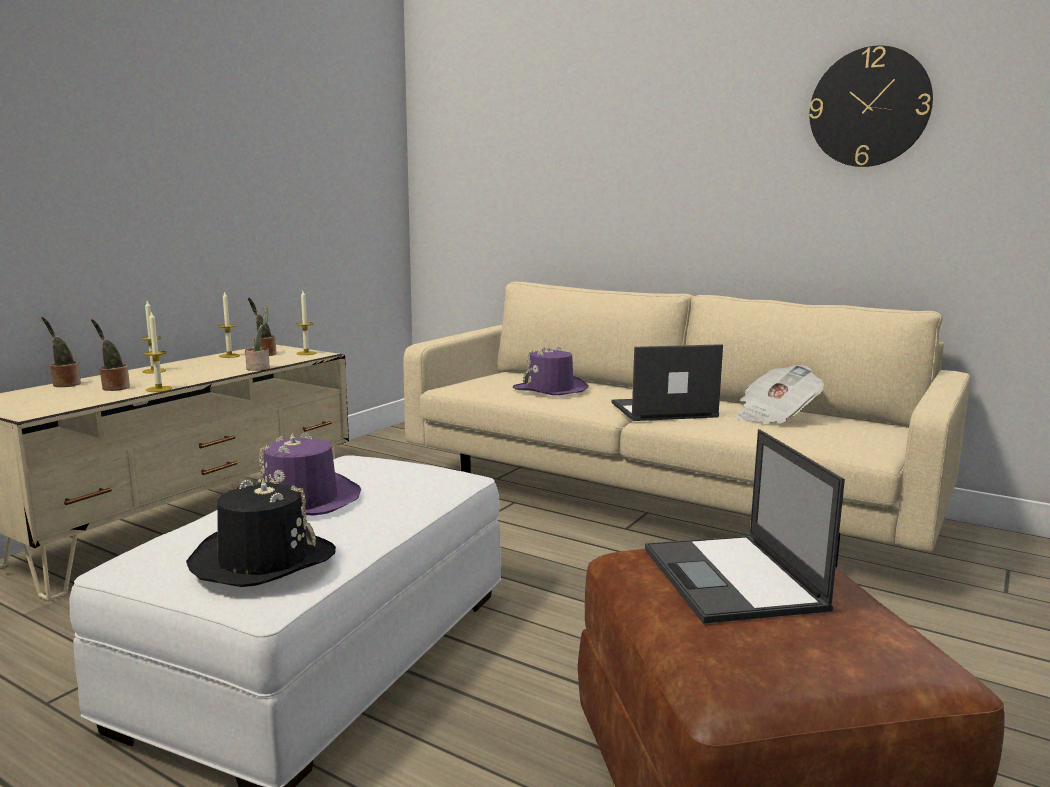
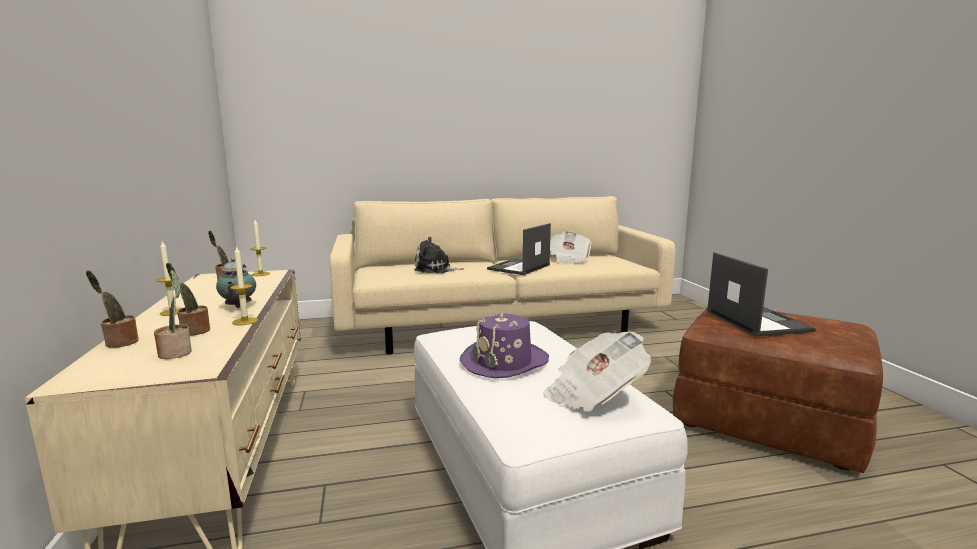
camera: 45 degrees left, 0 degrees up
(194, 377) = (238, 307): none -> teapot
(229, 356) = (197, 288): candle -> none
(259, 368) = (268, 290): potted plant -> potted plant (176, 352)
(262, 560) = (593, 394): black hat -> newspaper
(550, 389) = (435, 269): purple hat -> plush toy
(733, 579) = (756, 320): laptop -> laptop turned 135 degrees counterclockwise
(869, 107) = (564, 92): wall clock -> none

